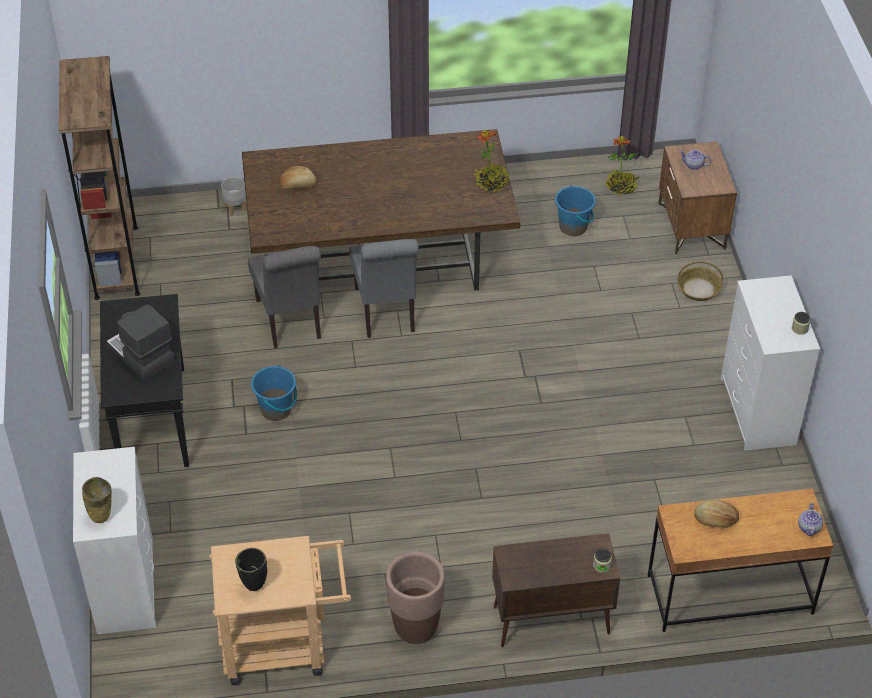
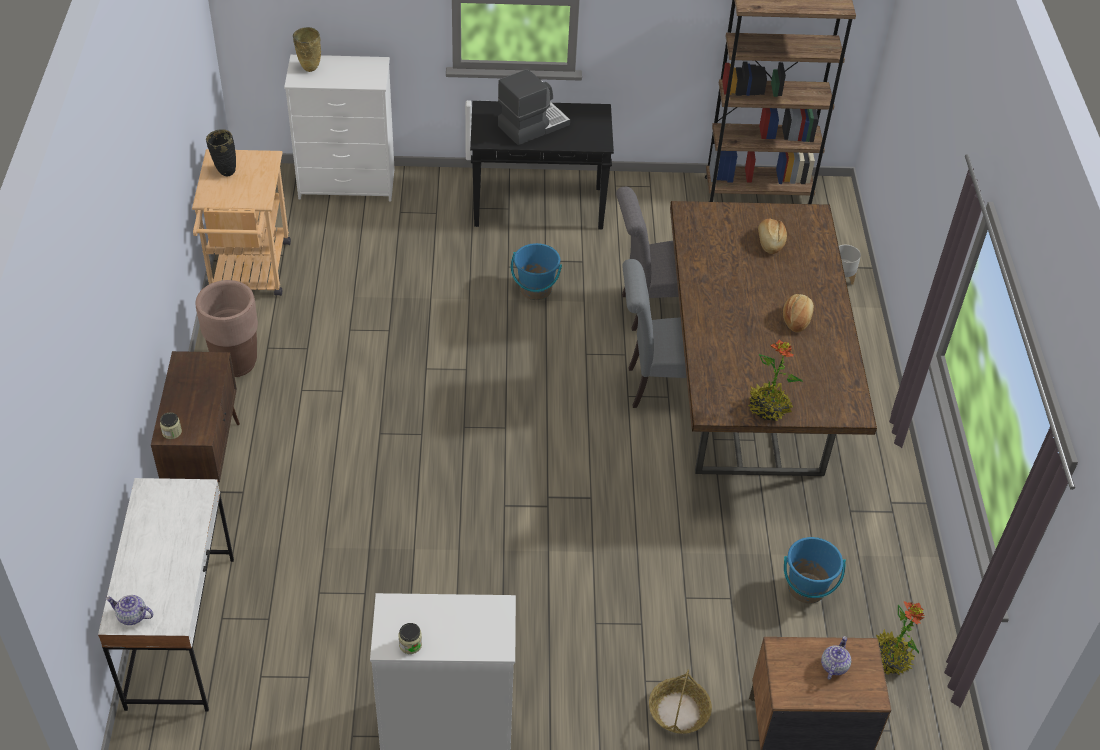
camera: 95 degrees right, 0 degrees up
(715, 519) = (178, 527): bread -> bread (797, 319)
(729, 594) = (181, 631): brown desk -> white desk

